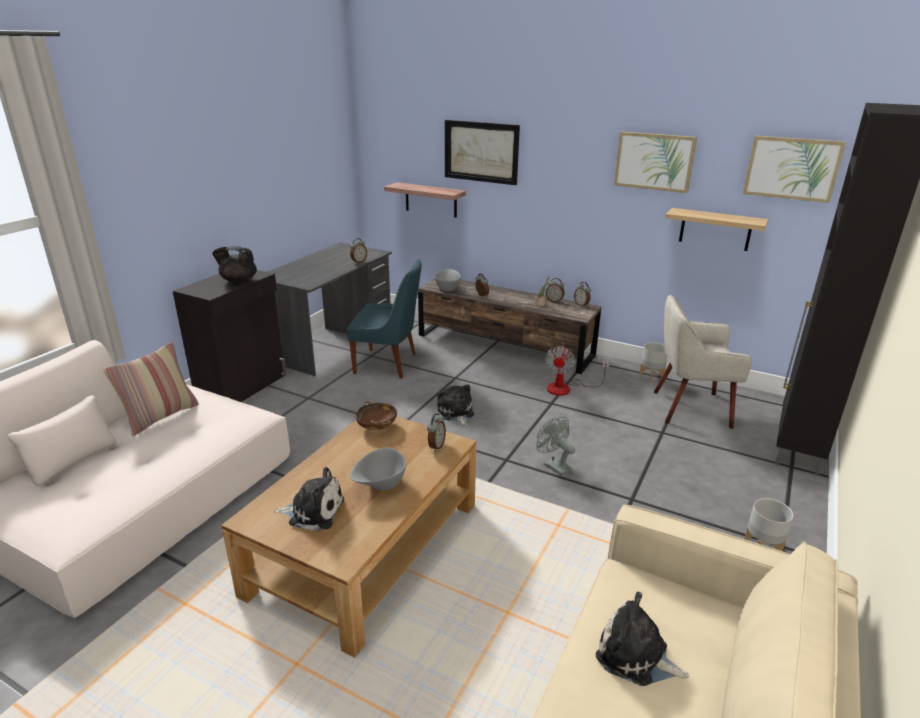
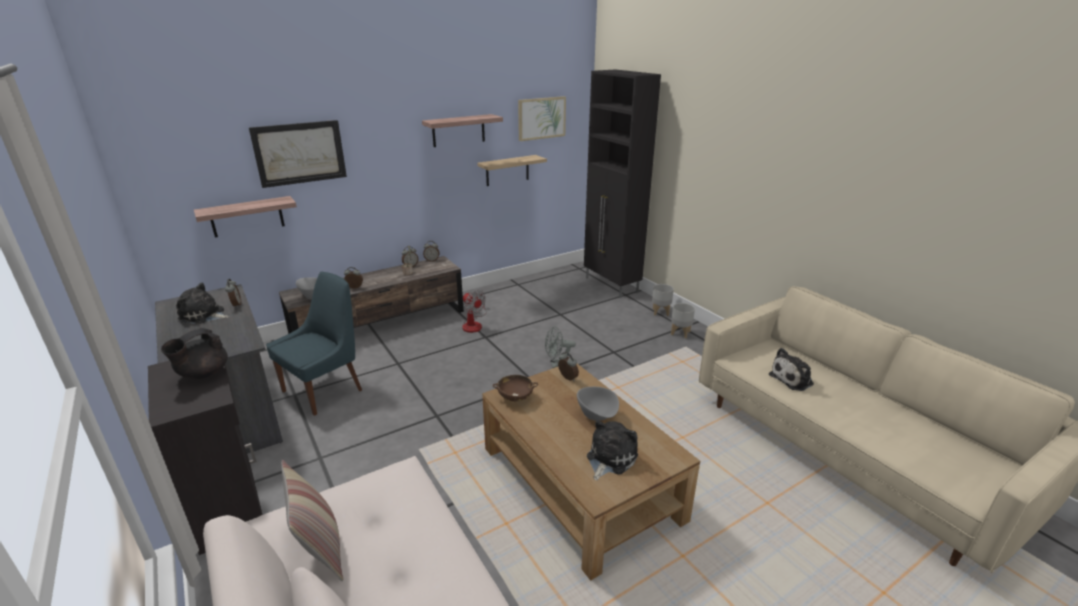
camera: 60 degrees left, 0 degrees up
(456, 413) = (450, 381): plush toy -> plush toy (204, 315)
(651, 376) = (498, 290): grey planter -> grey planter (660, 312)
(654, 161) = (458, 130): picture -> shelf
(690, 408) = (546, 295): beige armchair -> none

